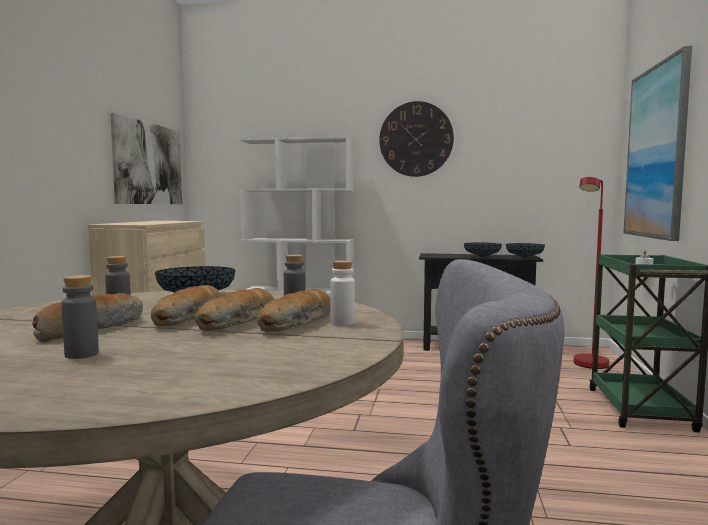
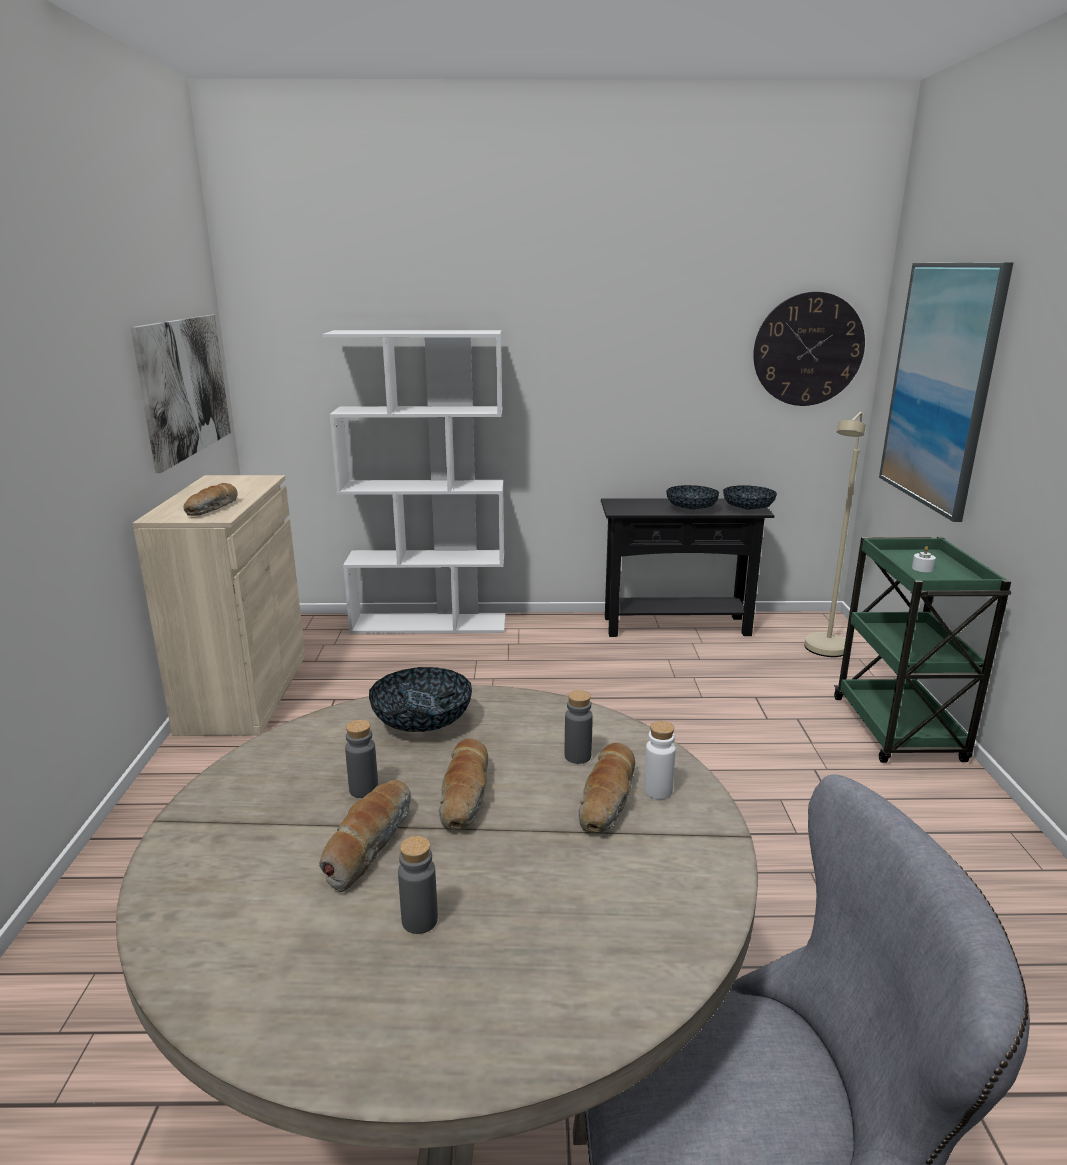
camera: 10 degrees left, 15 degrees up
(239, 322) = (535, 803): bread -> bread (213, 508)
(416, 139) = (595, 329): wall clock -> wall clock (808, 349)
(588, 366) = (824, 652): red floor lamp -> beige floor lamp

